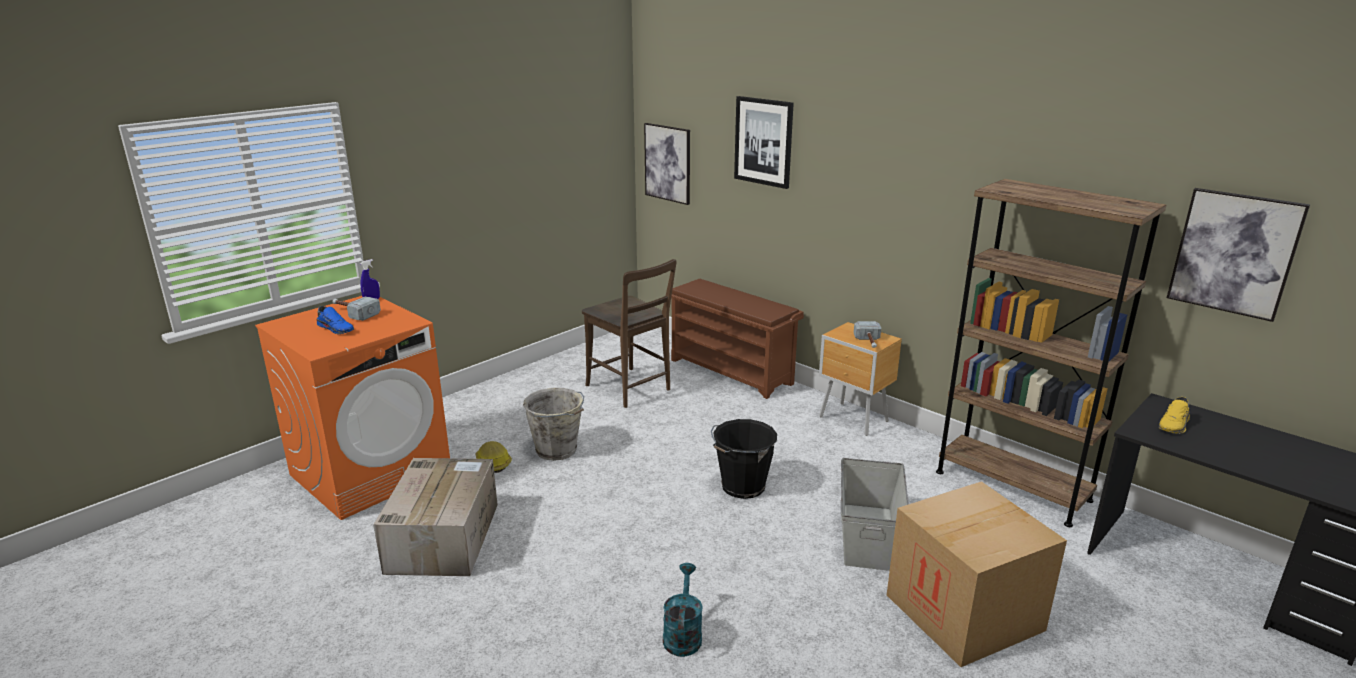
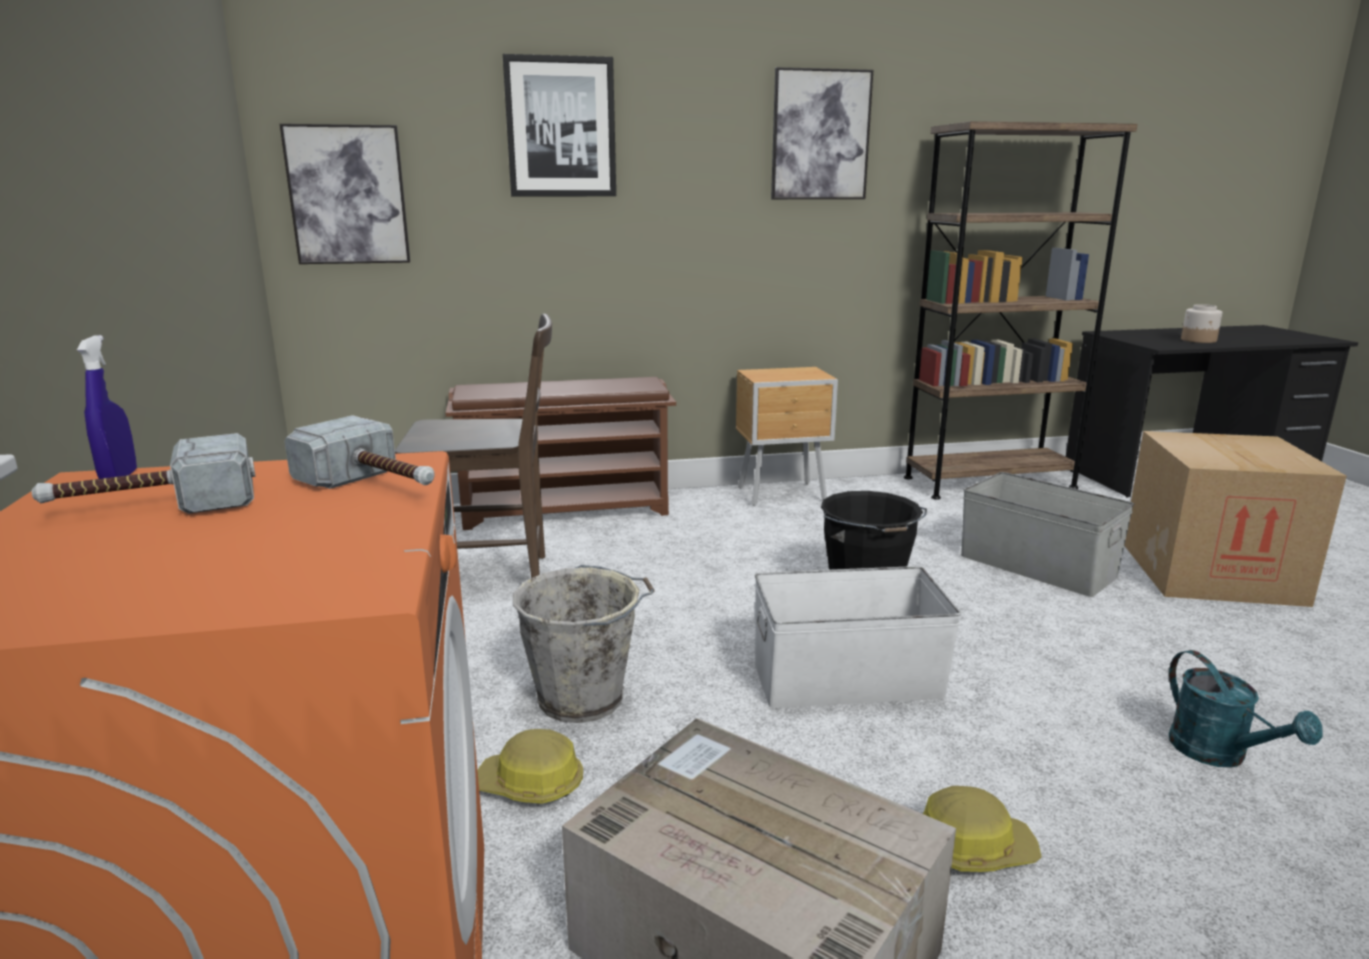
camera: 55 degrees left, 5 degrees down
(337, 328) = (224, 541): blue shoe -> none
(536, 571) = (972, 848): none -> hard hat
(640, 506) = (845, 679): none -> white storage box
(682, 634) = (1219, 754): turquoise watering can -> turquoise watering can turned 150 degrees counterclockwise
(869, 342) = (808, 375): hammer -> hammer (376, 485)
(1174, 425) = (1153, 339): yellow shoe -> none
(1214, 445) = (1199, 340): none -> jar
(1234, 253) = (1131, 170): picture -> picture (820, 135)

